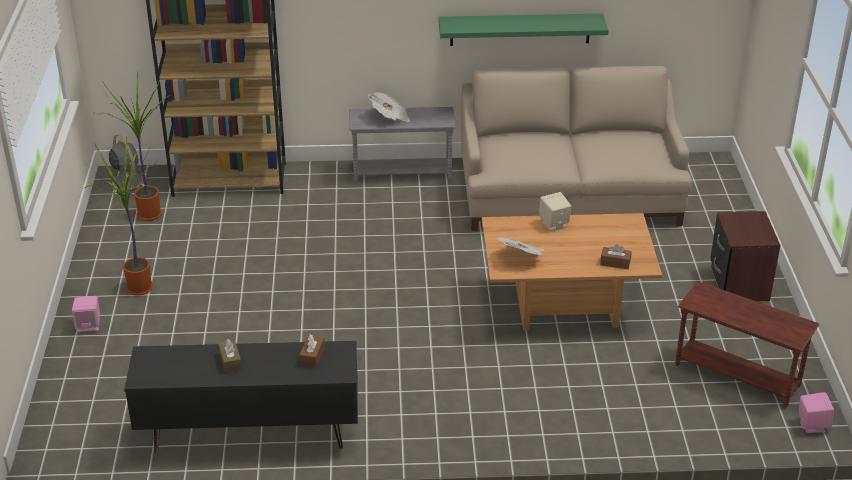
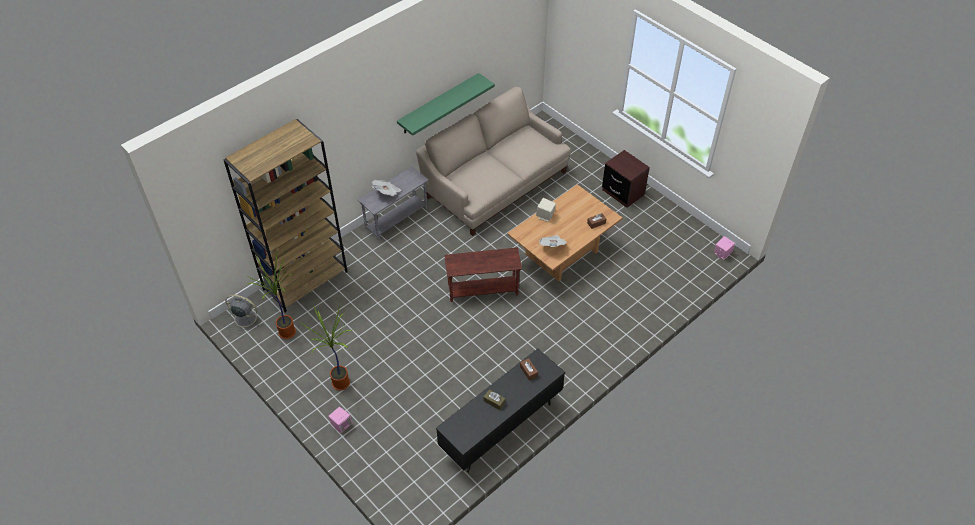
camera: 40 degrees left, 15 degrees up
(737, 376) = (670, 247): brown side table -> brown side table (483, 290)

